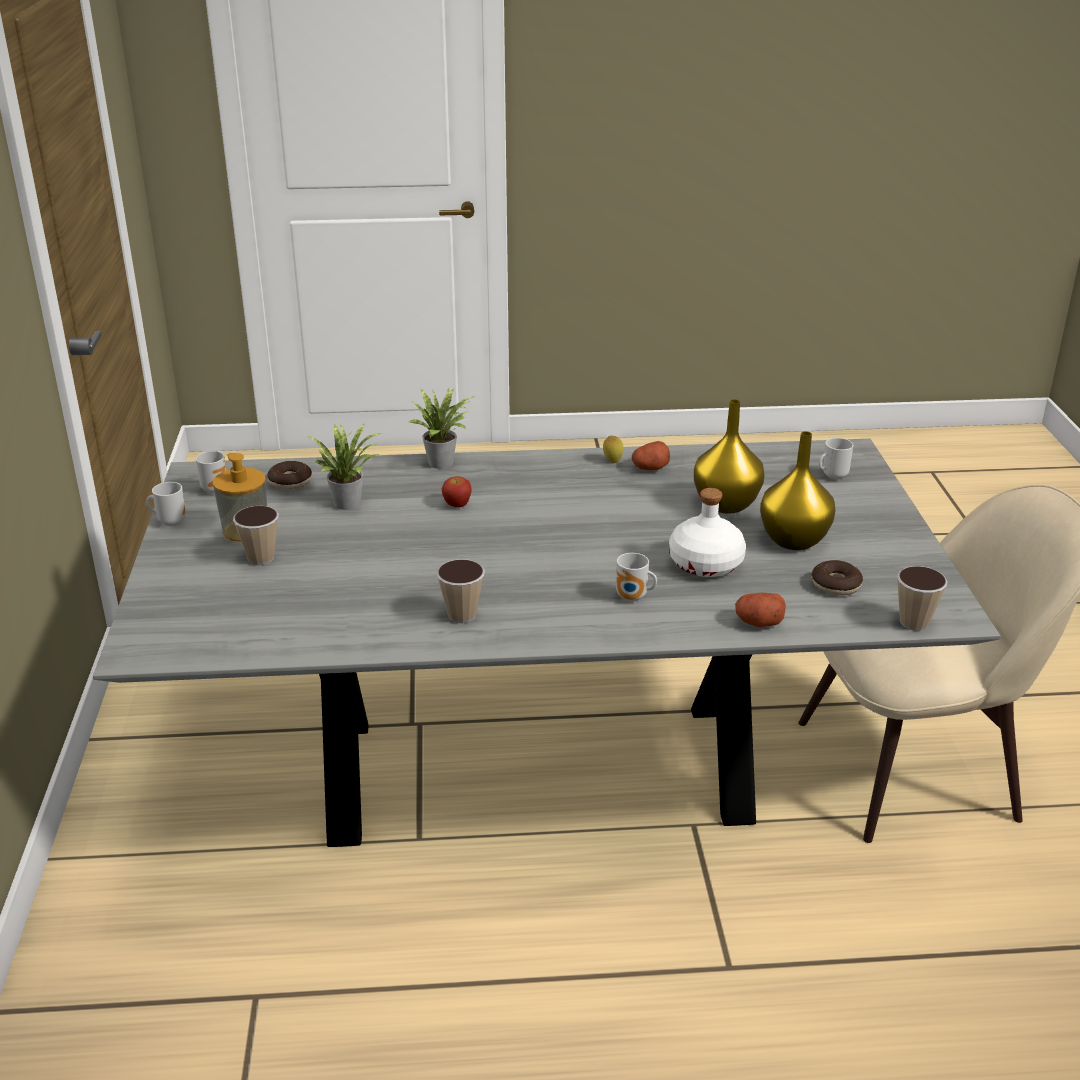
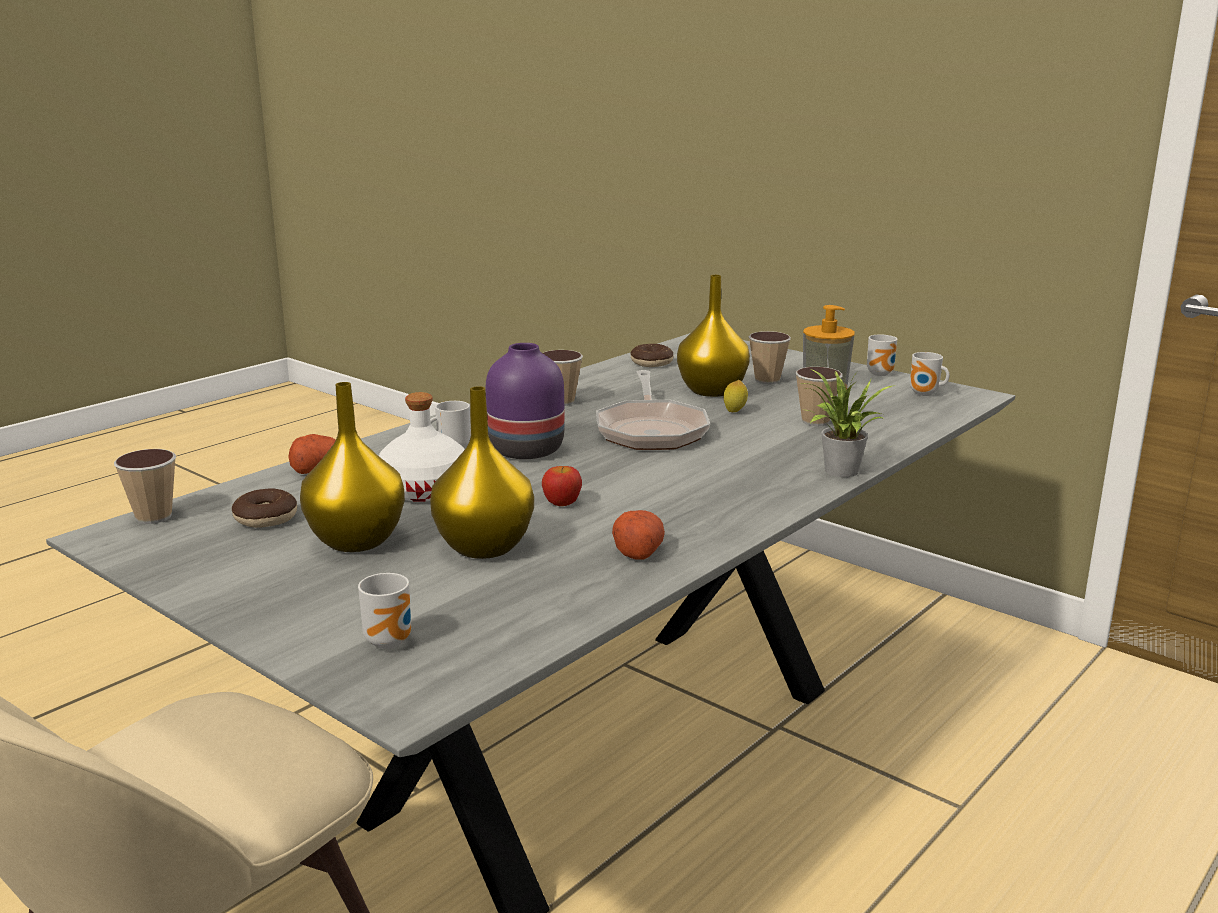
camera: 135 degrees right, 10 degrees down
(290, 482) = (897, 415): donut -> donut (651, 363)
(328, 567) = (712, 390): none -> yellow vase
(350, 502) = (815, 421): potted plant -> cup
(457, 504) = (735, 450): apple -> apple (562, 503)
(466, 547) = (651, 430): none -> frying pan
(586, 569) = (525, 451): none -> purple vase
(612, 461) = (694, 540): lemon -> lemon (735, 412)

